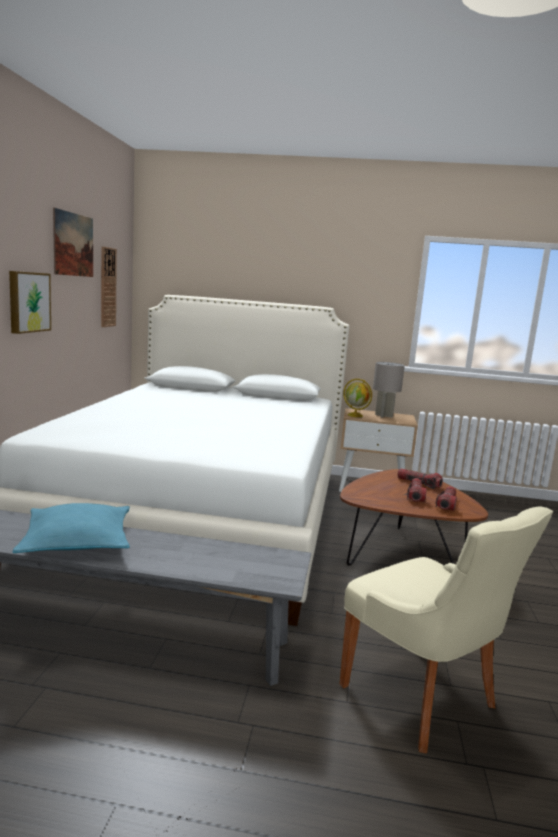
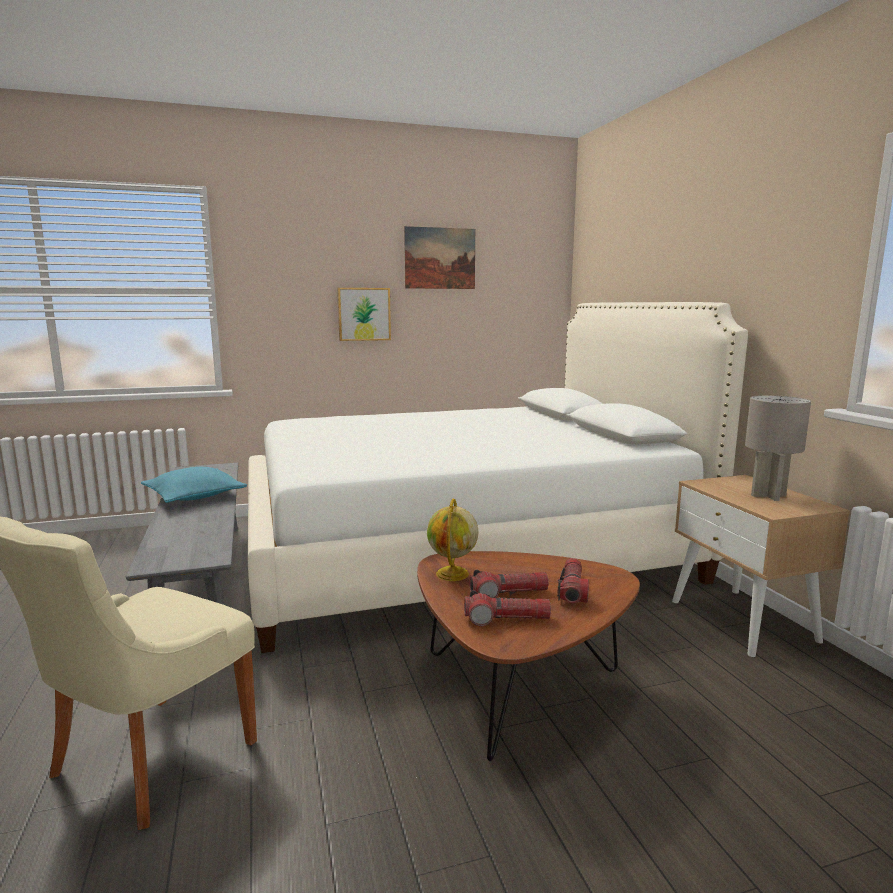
camera: 65 degrees right, 0 degrees up
(107, 287) = (508, 299): wall clock -> none
(355, 415) = (713, 483): globe -> globe (452, 574)

